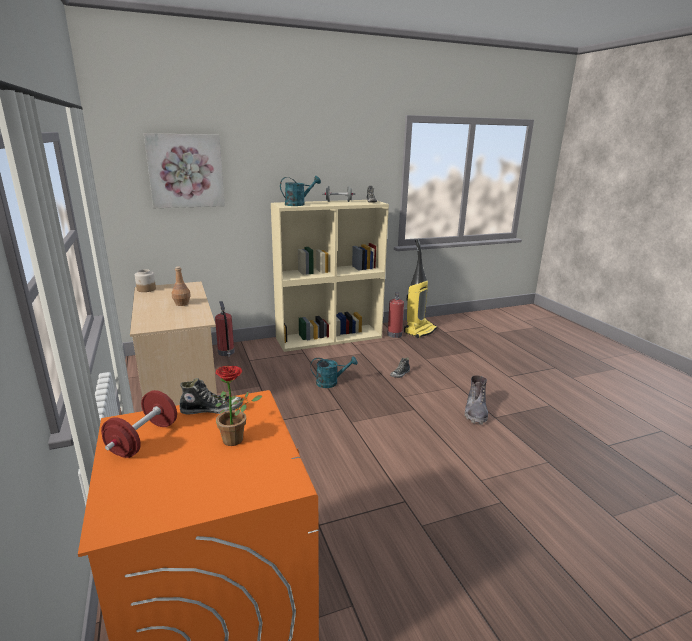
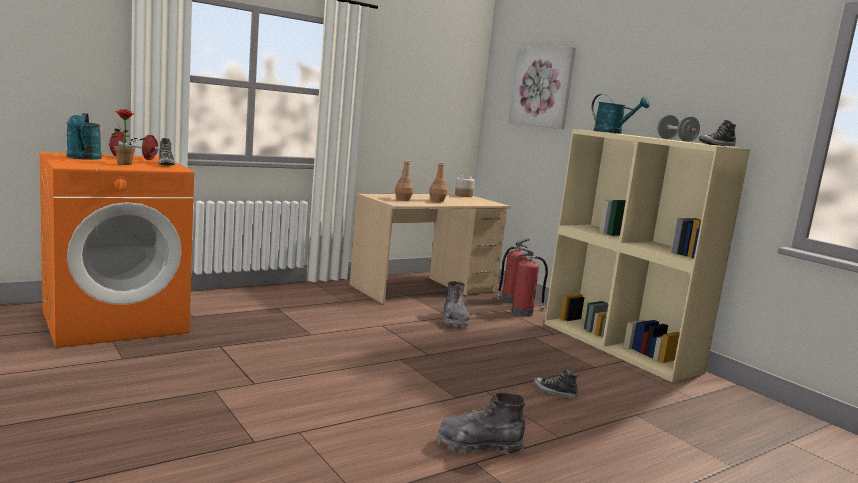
camera: 75 degrees right, 10 degrees down
(176, 316) = (403, 200): none -> brown bottle
(268, 385) = (455, 320): none -> grey boot
(331, 382) = (487, 349): turquoise watering can -> turquoise watering can (83, 158)
(394, 334) = (702, 392): fire extinguisher -> fire extinguisher (523, 313)
(419, 331) = (753, 416): vacuum cleaner -> none

